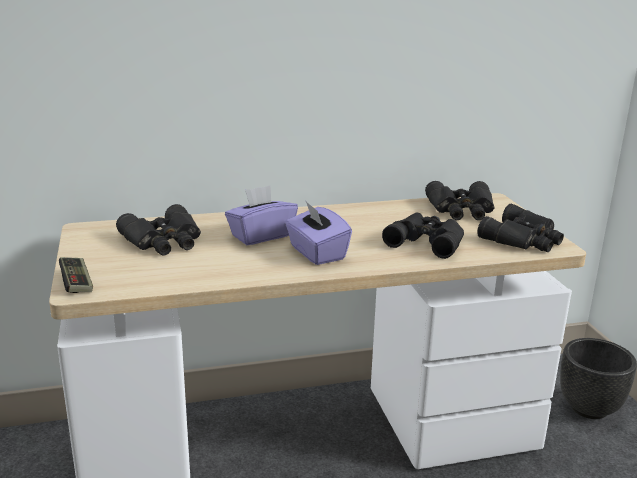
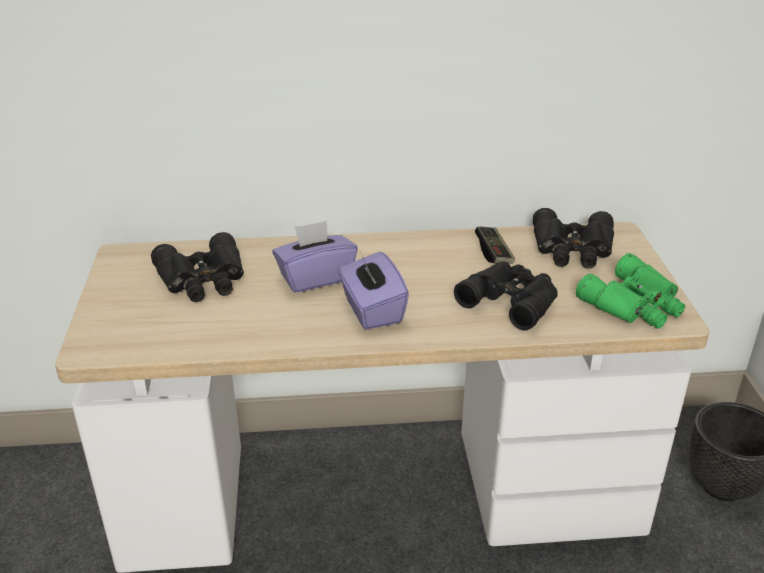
camera: 10 degrees right, 10 degrees up
(76, 283) = (91, 338): game controller -> game controller (494, 253)
(523, 239) = (635, 304): black binoculars -> green binoculars

